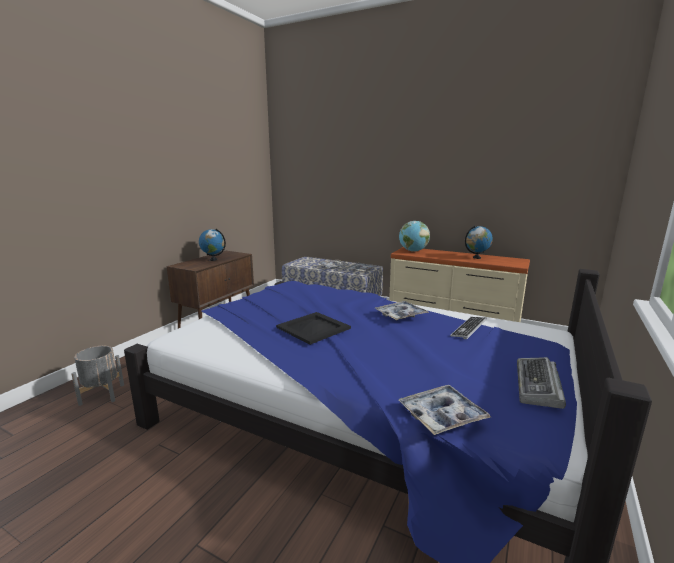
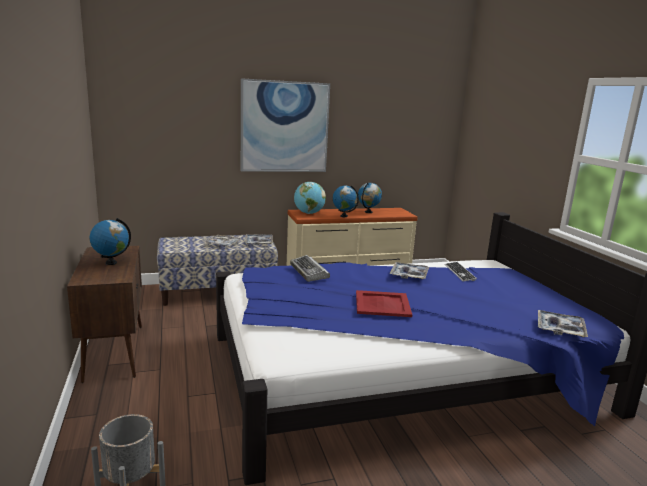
camera: 45 degrees left, 0 degrees up
(313, 327) = (382, 304): black tray -> red tray
(403, 169) = (284, 127): none -> picture
(440, 257) = (344, 216): none -> globe
(538, 387) = (555, 297): keyboard -> keyboard (309, 272)

